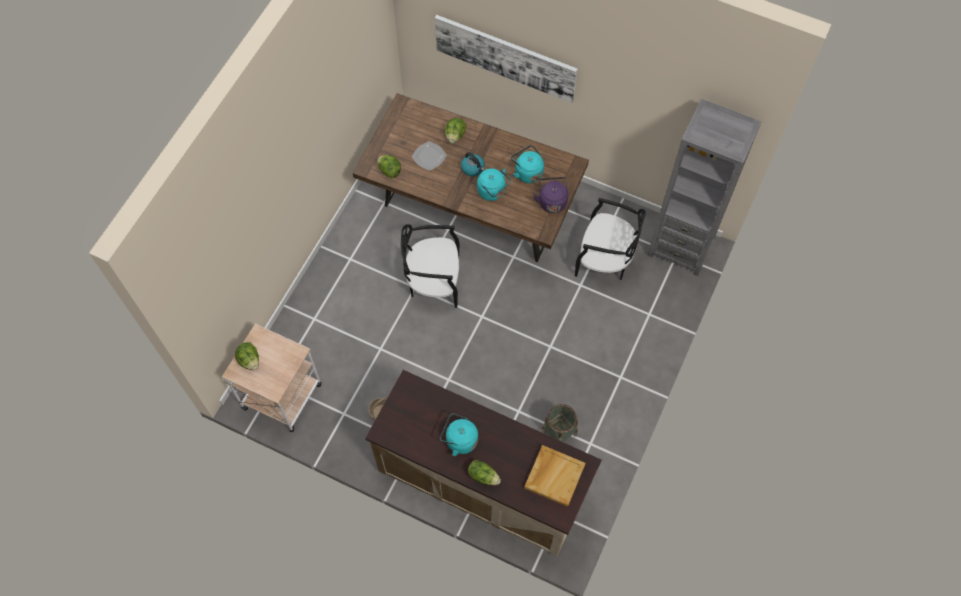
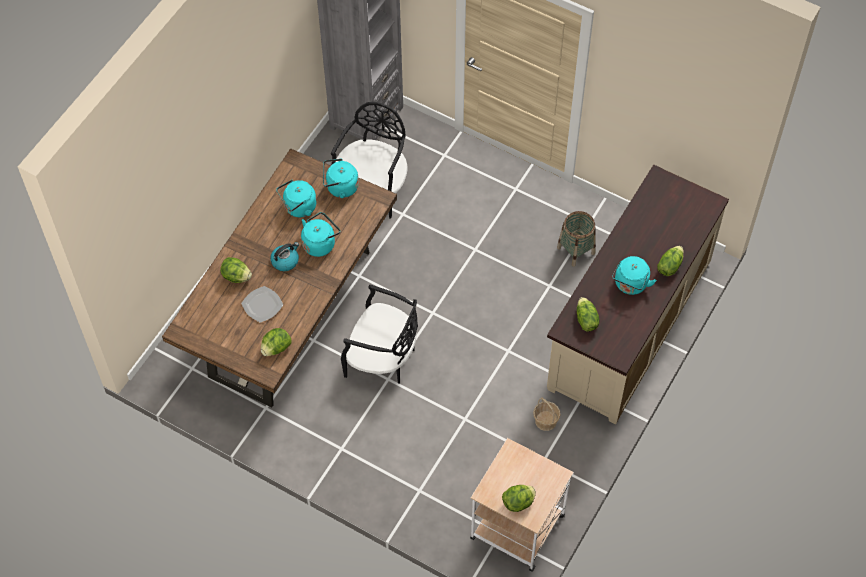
camera: 85 degrees left, 5 degrees down
(419, 401) = (585, 320): none -> lettuce
(434, 281) = (382, 359): black chair -> black chair turned 75 degrees counterclockwise
(505, 57) = (186, 174): picture -> none
(552, 201) = (340, 187): purple kettle -> turquoise kettle
(554, 475) = (670, 205): beige tray -> none

